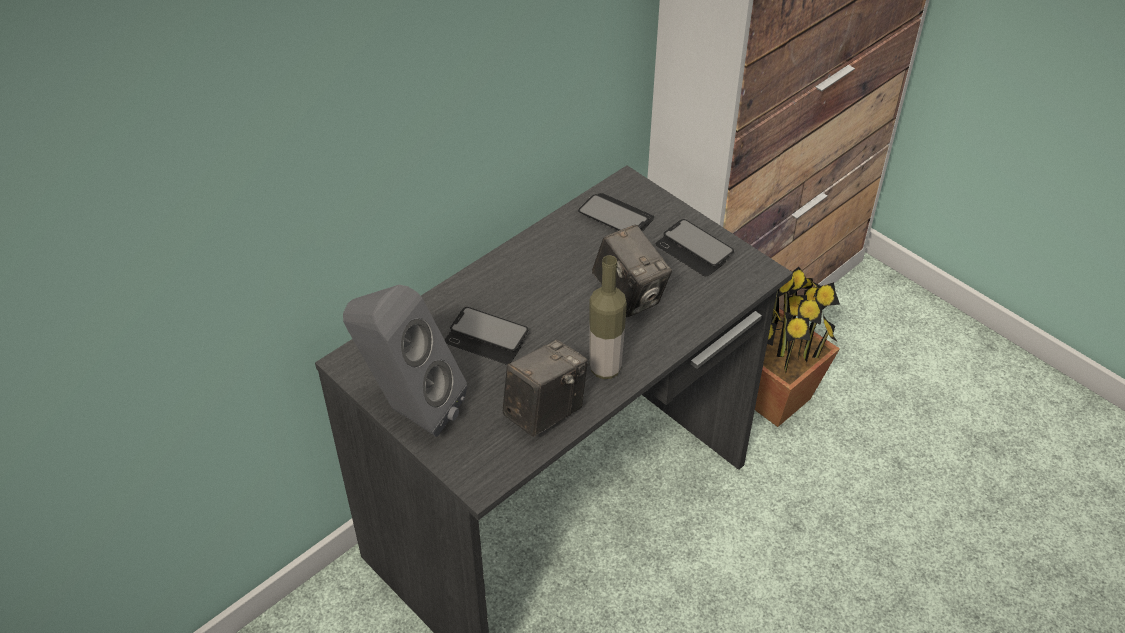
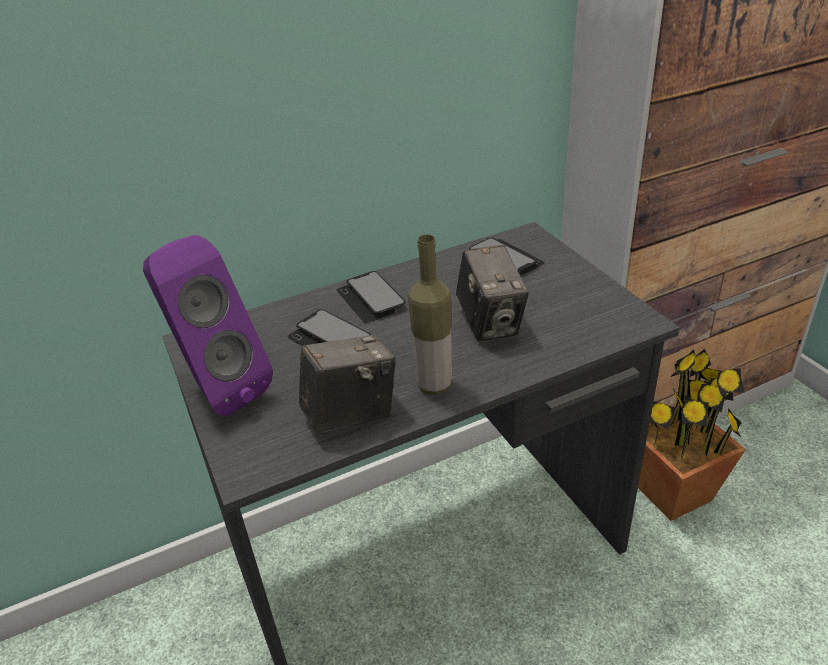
camera: 20 degrees right, 10 degrees down
(409, 409) = (218, 389): grey speaker -> purple speaker
(694, 249) = (575, 293): phone -> phone (370, 298)

